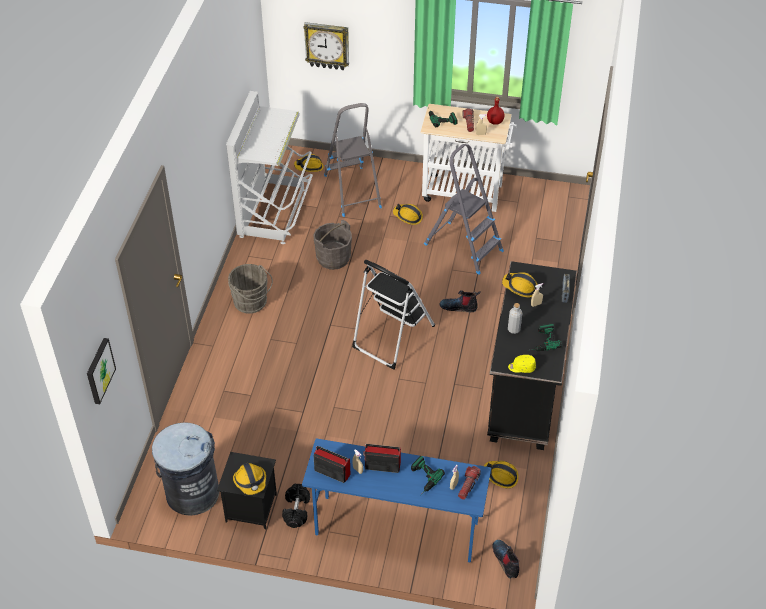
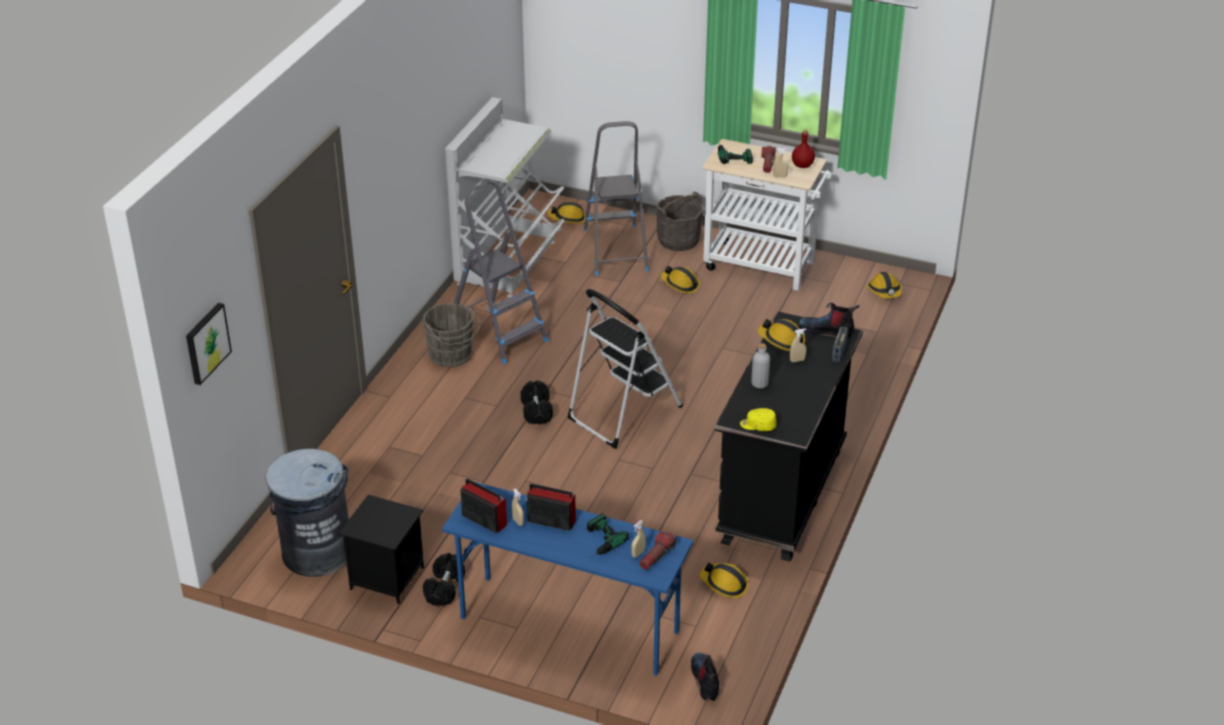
camera: 10 degrees right, 10 degrees down
(250, 481) = (384, 529): hard hat -> hard hat (884, 291)
(327, 45) = (600, 55): wall clock -> none
(327, 344) = (536, 411): none -> black dumbbell
(333, 258) = (570, 319): grey bucket -> grey bucket (678, 240)
(459, 307) = (720, 389): boot -> boot (827, 330)
(464, 248) = (745, 325): grey step ladder -> grey step ladder (498, 332)
(540, 341) = (791, 400): power drill -> none

